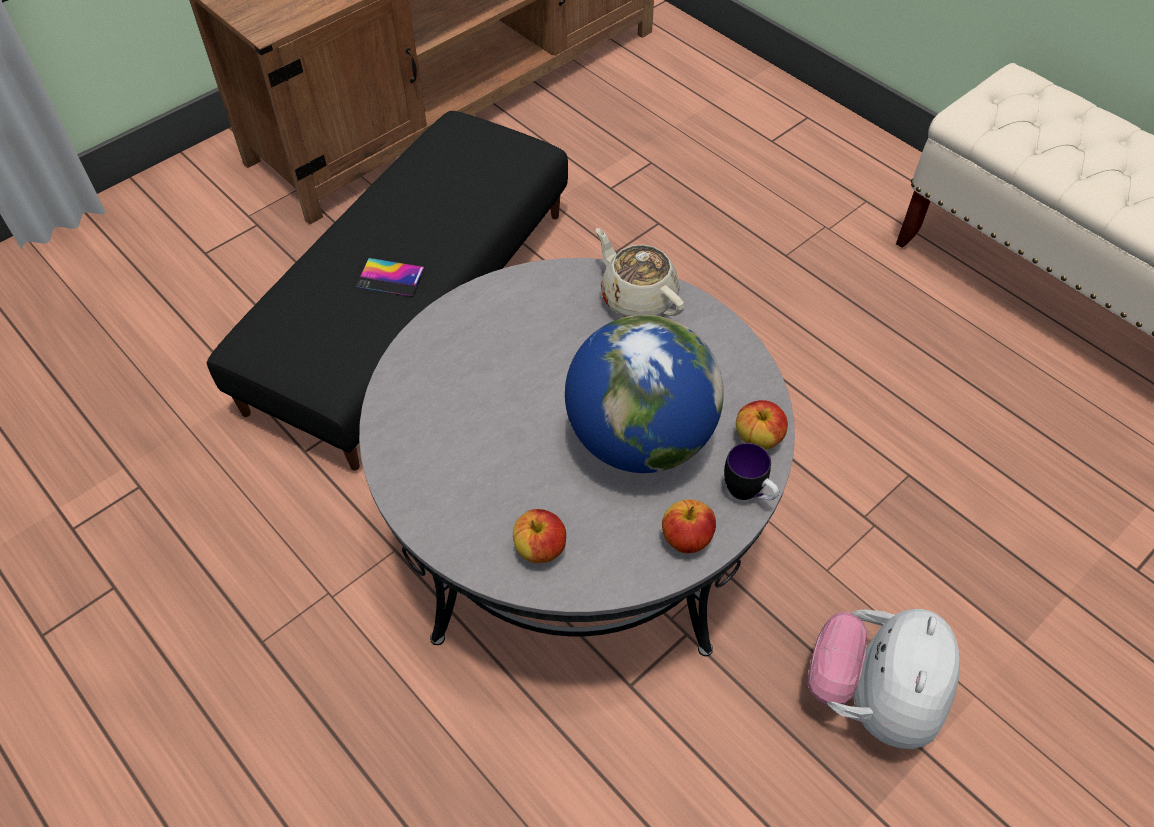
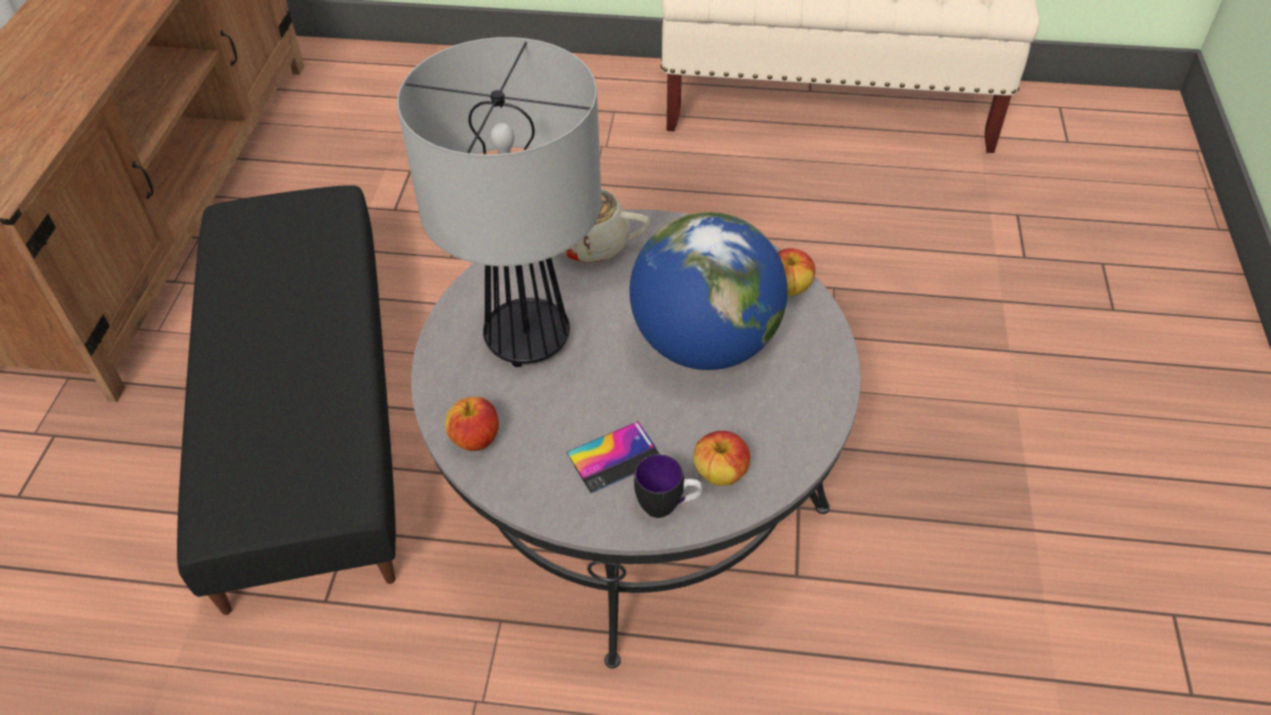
camera: 40 degrees left, 5 degrees down
(390, 277) = (305, 375): phone -> phone (615, 457)
(515, 346) = (529, 338): none -> table lamp
(686, 539) = (816, 390): apple -> apple (475, 439)
(748, 494) = (823, 330): mug -> mug (667, 506)
(871, 698) = (959, 455): plush toy -> none

